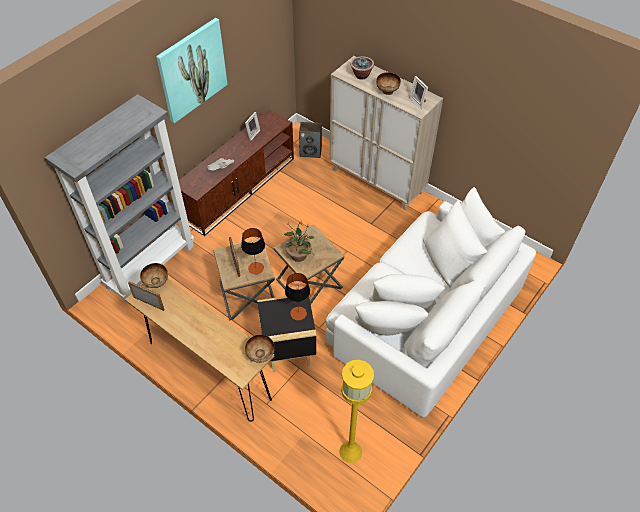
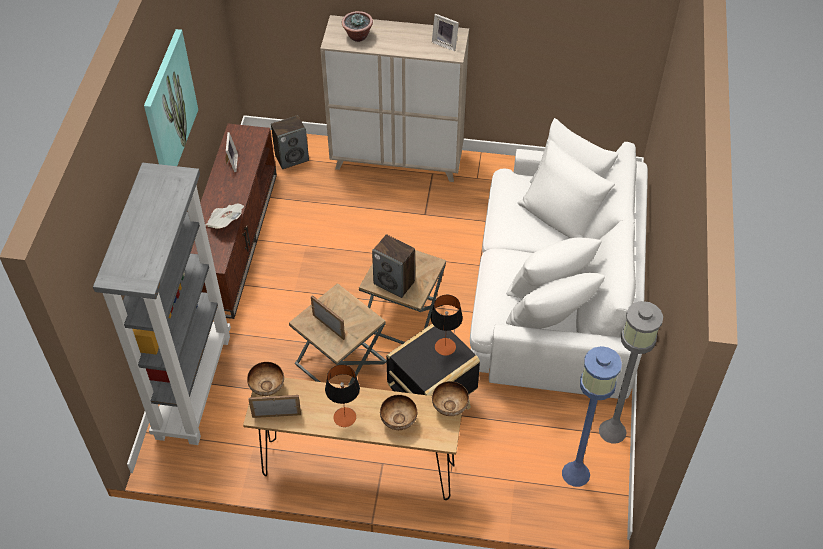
camera: 30 degrees left, 0 degrees up
(256, 268) = (356, 320): table lamp -> table lamp (345, 417)
(298, 255) = (394, 282): potted plant -> speaker
(350, 451) = (575, 474): yellow floor lamp -> blue floor lamp
(387, 91) = (401, 44): bowl -> bowl (398, 421)
(398, 436) = (612, 431): none -> grey floor lamp

